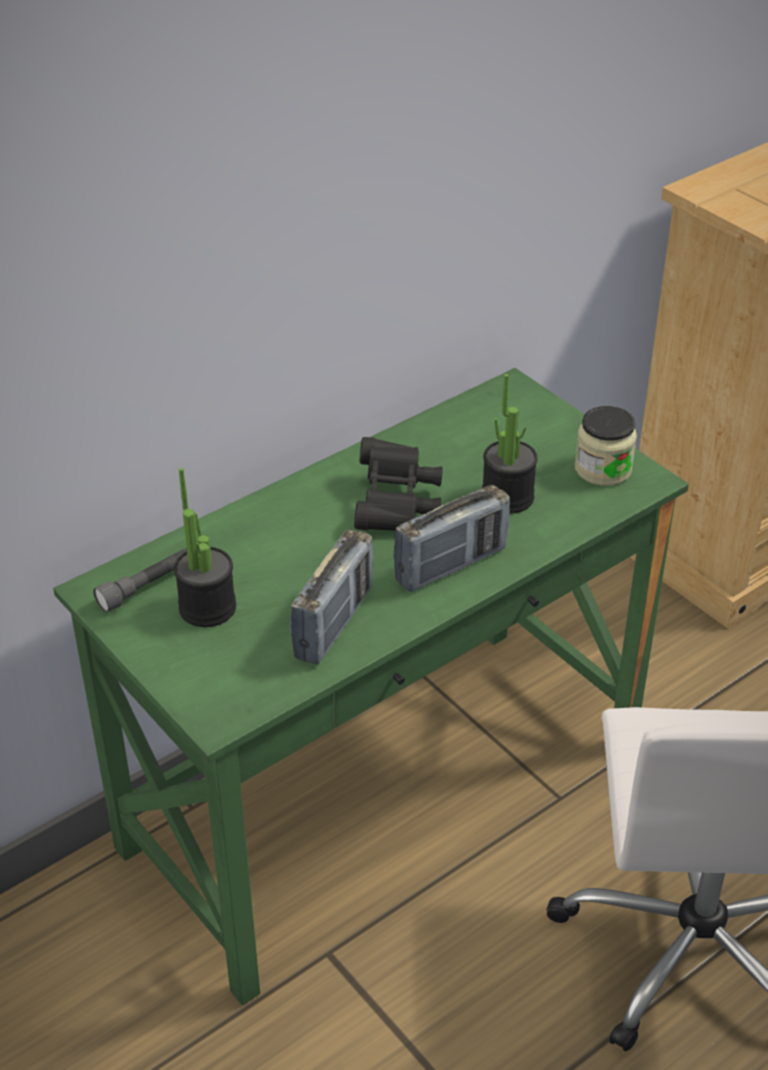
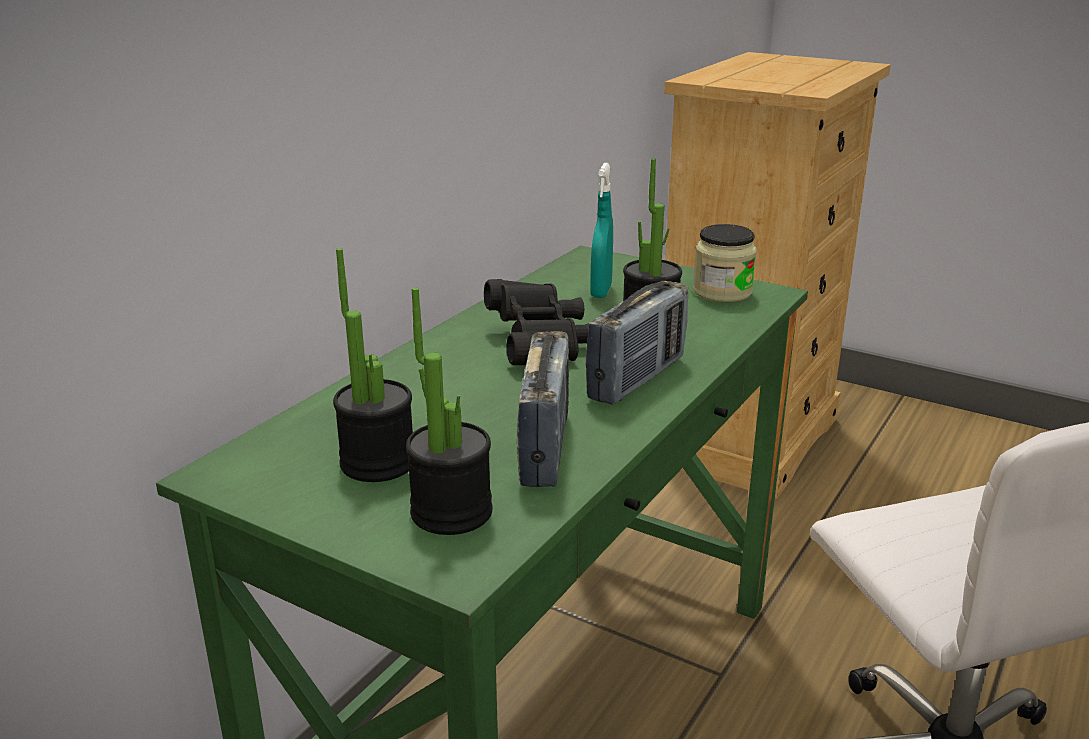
camera: 20 degrees left, 15 degrees down
(149, 585) = (290, 456): grey flashlight -> none
(236, 668) = (451, 512): none -> potted plant
(491, 443) = (601, 291): none -> turquoise spray bottle

